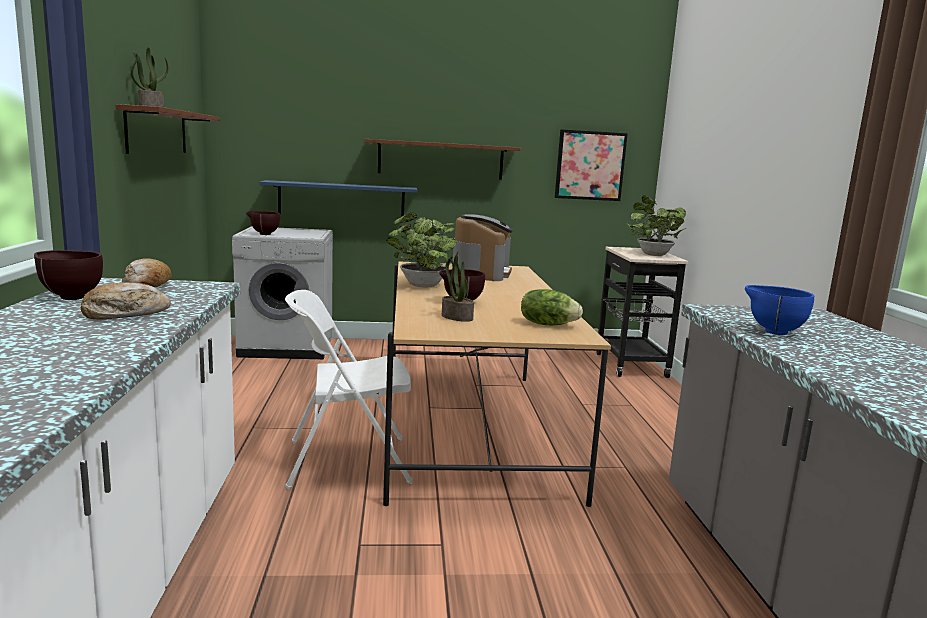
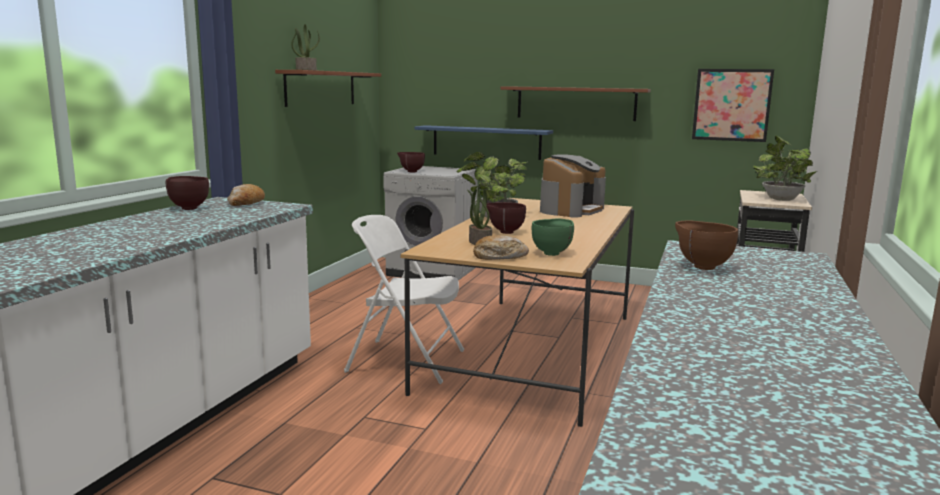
camera: 25 degrees right, 0 degrees up
(125, 314) = (203, 219): bread -> bread (499, 256)
(547, 324) = (553, 253): lettuce -> green bowl
(772, 332) = (701, 267): blue bowl -> brown bowl

